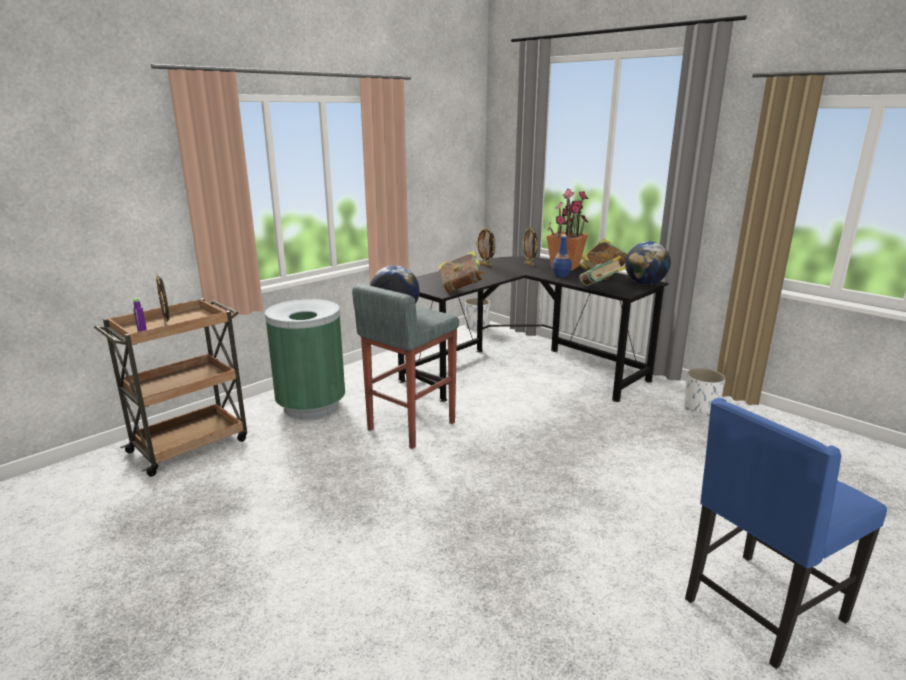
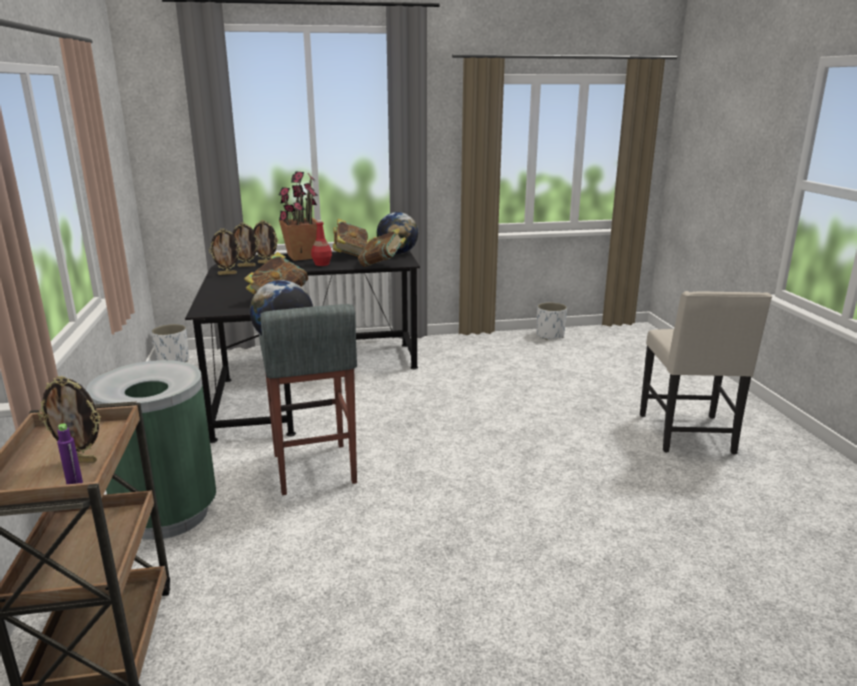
camera: 55 degrees left, 0 degrees up
(511, 263) = (246, 266): none -> picture frame
(561, 275) = (322, 264): blue bottle -> red bottle
(701, 408) = (468, 348): white planter -> white planter (550, 335)
(760, 610) = (688, 435): blue chair -> beige chair

